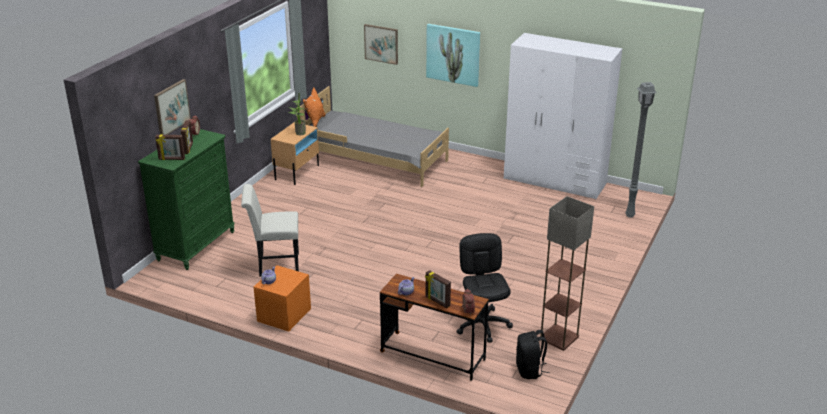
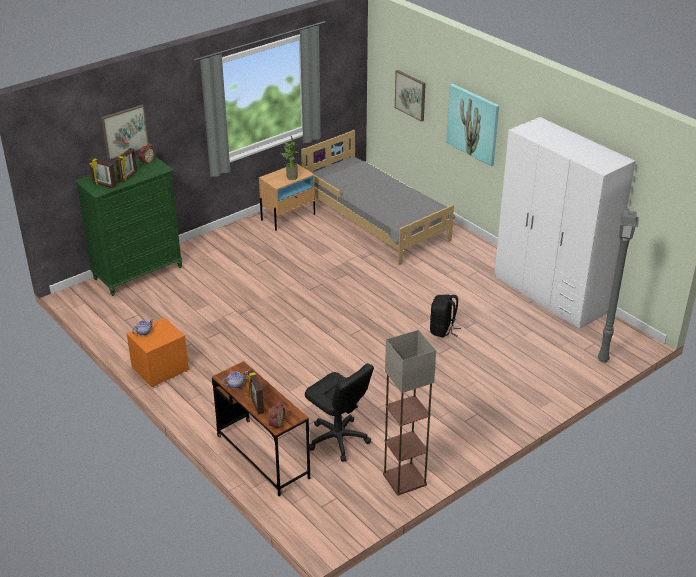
camera: 25 degrees right, 5 degrees up
(275, 265) = (192, 313): white chair -> none
(315, 121) = (326, 166): orange pillow -> none
(482, 325) = (338, 439): black office chair -> black office chair turned 120 degrees clockwise
(530, 370) = (345, 505): black backpack -> black backpack (443, 330)

